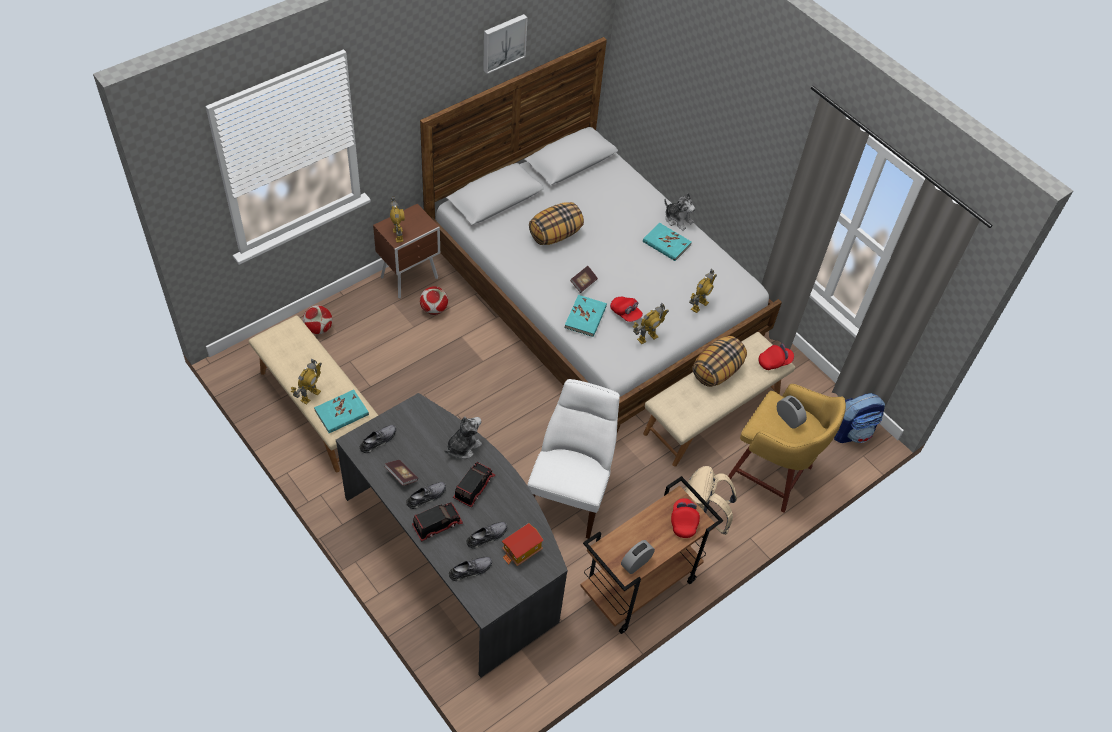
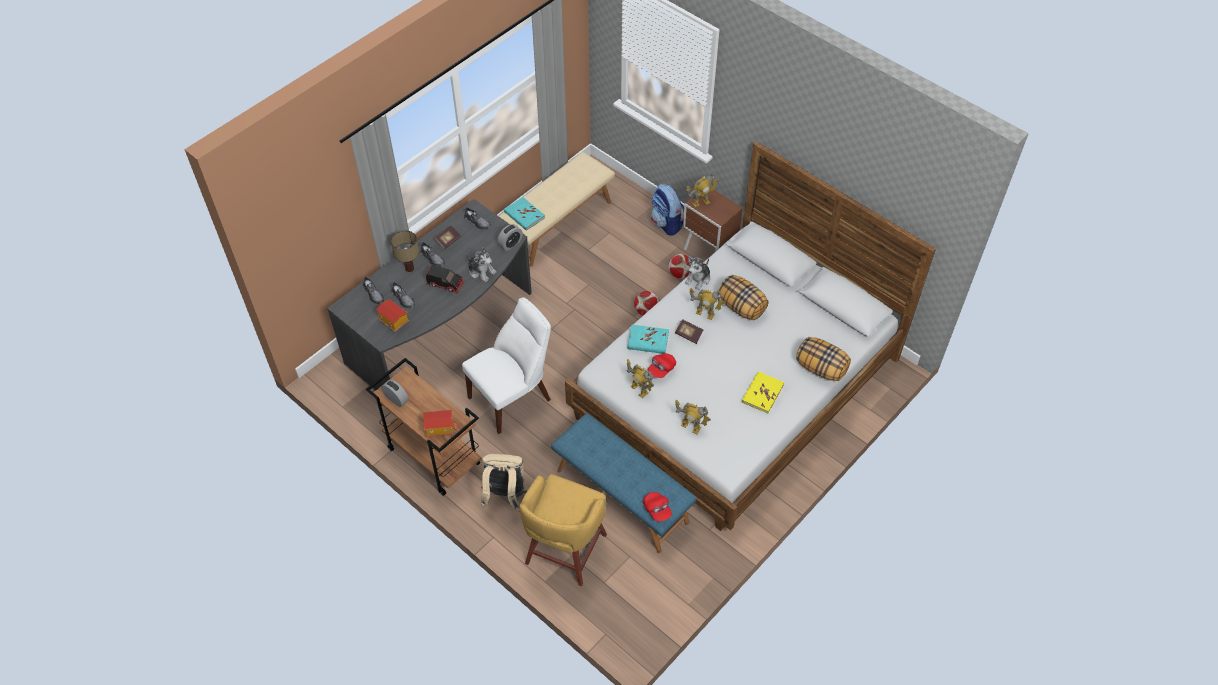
camera: 85 degrees right, 0 degrees up
(310, 395) = (536, 194): toy robot -> toy robot (705, 314)
(319, 328) = (636, 207): football -> football (646, 311)
(437, 524) = (409, 268): toy truck -> table lamp
(503, 42) = (843, 154): picture -> none
(570, 494) = (513, 397): white chair -> white chair turned 45 degrees counterclockwise
(666, 243) = (762, 393): turquoise book -> yellow book
(678, 219) = (799, 400): plush toy -> plush toy (698, 279)
(683, 521) = (439, 428): red cap -> toy house
(711, 414) = (623, 495): beige bench -> blue bench
(716, 371) = (632, 462): pillow -> pillow (821, 368)
(788, 418) = (569, 507): alarm clock -> alarm clock (510, 244)
(852, 432) = (632, 622): backpack -> backpack (667, 223)

